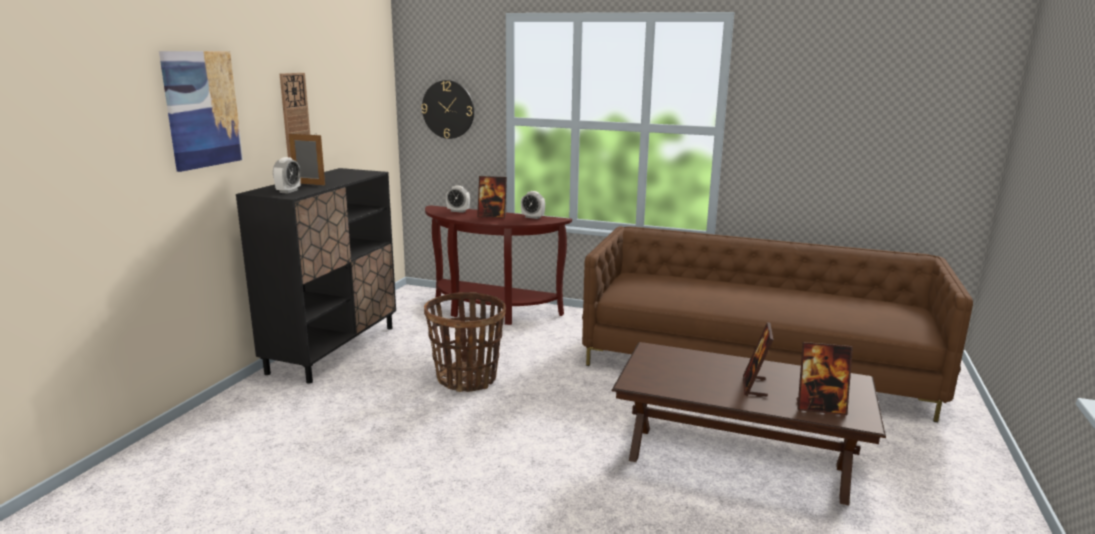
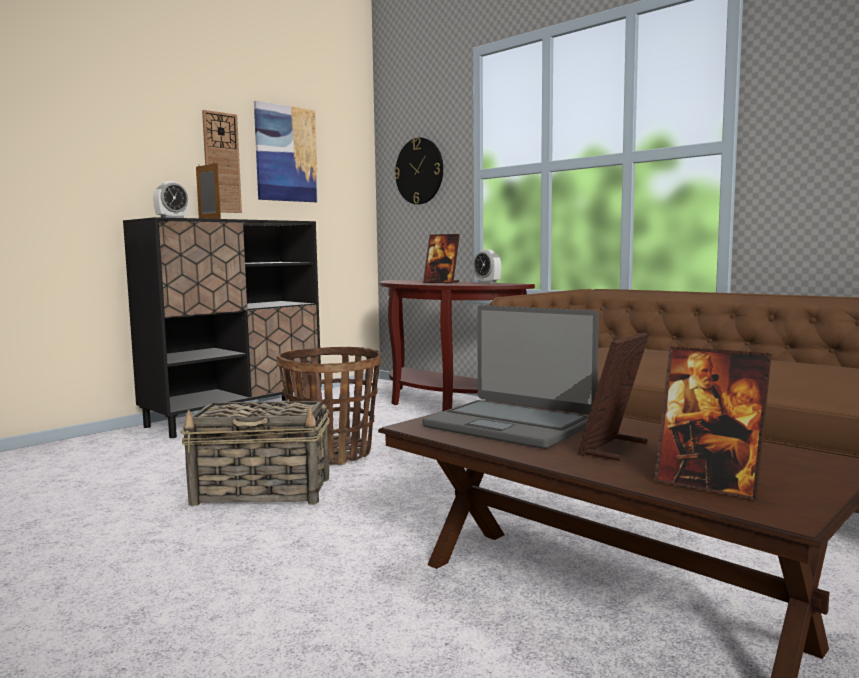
camera: 25 degrees right, 10 degrees down
(202, 109) = (90, 127): picture -> picture (286, 154)
(458, 211) = (412, 281): alarm clock -> none
(459, 424) = (263, 491): none -> basket
(682, 373) = (510, 425): none -> laptop

